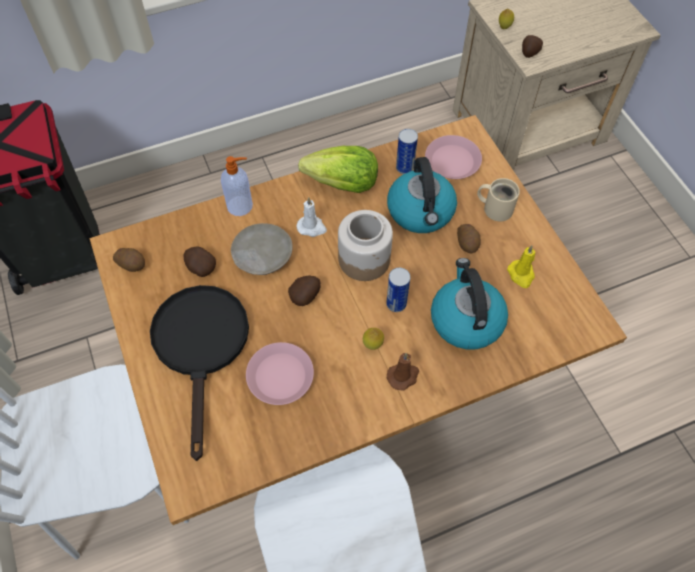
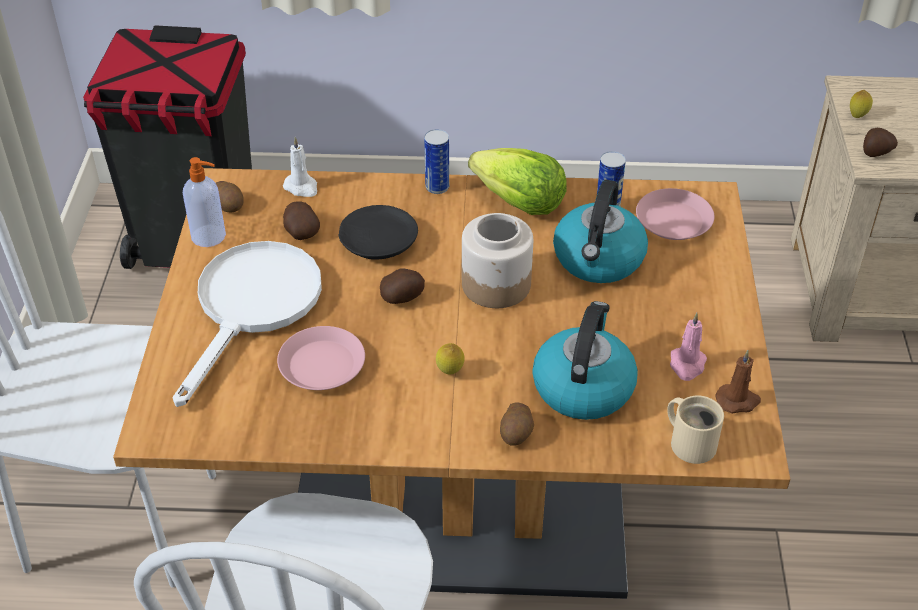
camera: 25 degrees right, 15 degrees down
(201, 347) = (253, 307): black frying pan -> white frying pan
(241, 206) = (384, 188): soap dispenser -> soap dispenser (210, 236)
(262, 255) = (378, 242): beige plate -> black plate
(312, 227) = (454, 234): white candle -> white candle (302, 187)
(396, 304) = (506, 341): can -> can (437, 187)
(403, 376) = (467, 416): brown candle -> brown candle (738, 400)
(467, 243) = (637, 310): potato -> potato (516, 433)
(496, 207) = (699, 285): beige mug -> beige mug (691, 442)
(521, 275) = (687, 365): yellow candle -> pink candle

